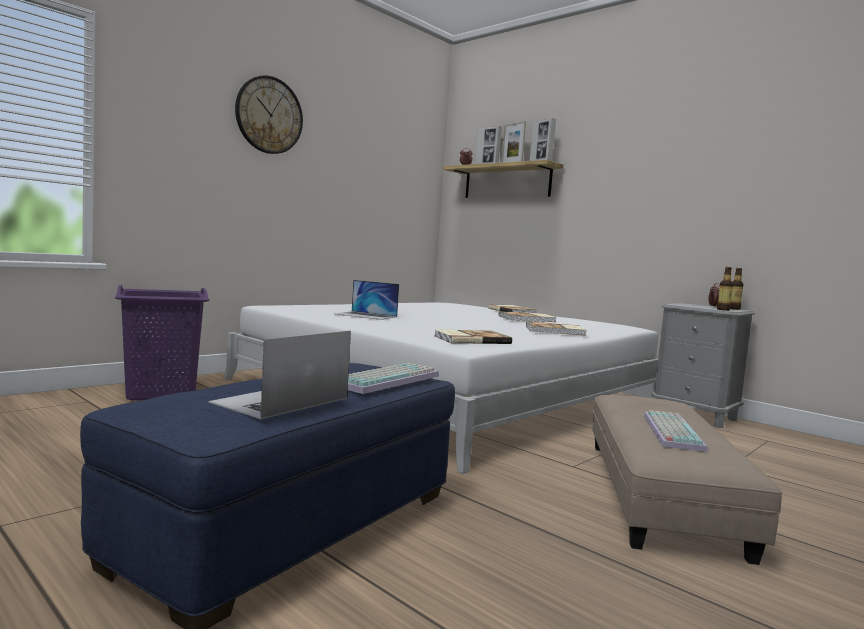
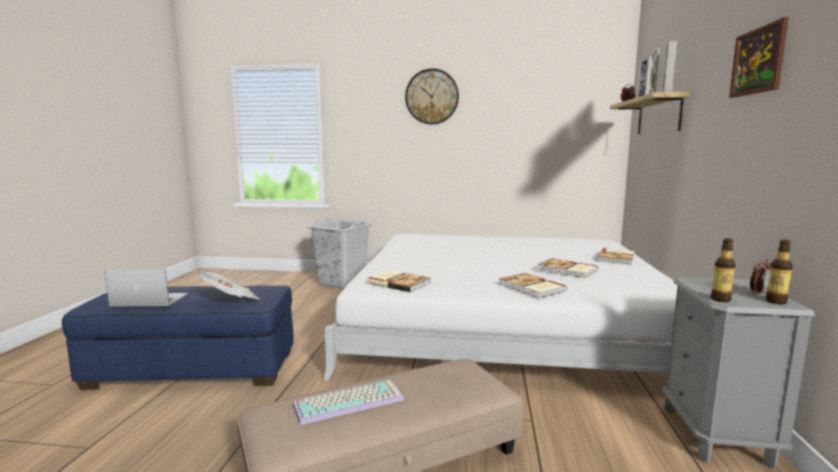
camera: 55 degrees right, 5 degrees up
(161, 393) = (342, 282): purple laundry basket -> grey laundry basket
(366, 315) = (431, 250): laptop -> none
(386, 379) = (230, 300): keyboard -> newspaper
(661, 149) = (757, 61): none -> picture

